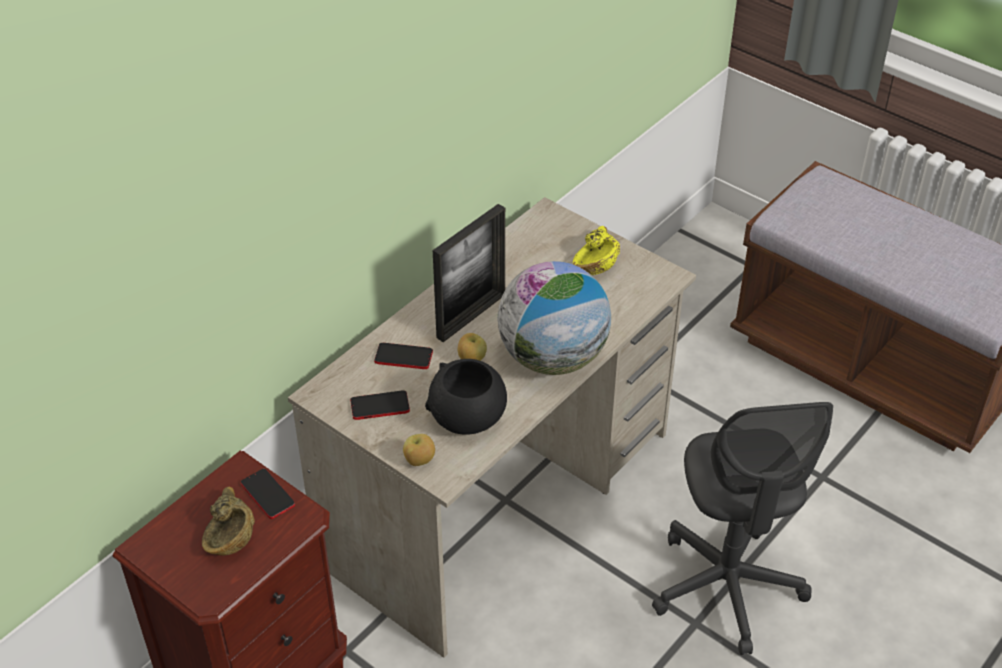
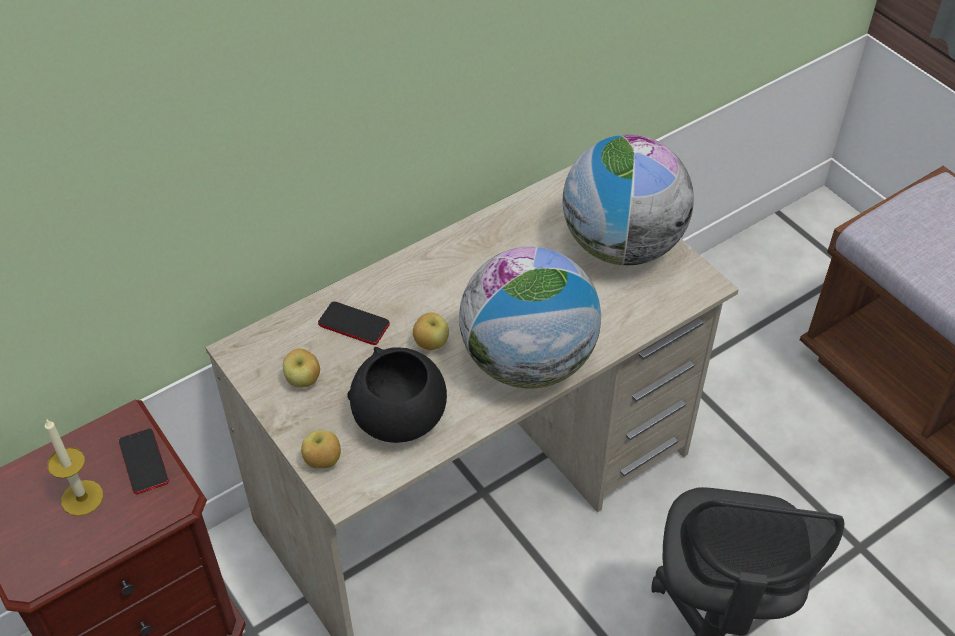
camera: 15 degrees right, 5 degrees up
(228, 531) = (82, 498): brown bowl -> candle
(380, 406) = (303, 381): phone -> apple
(471, 316) = (450, 288): picture frame -> none
(595, 259) = (621, 245): yellow bowl -> globe

